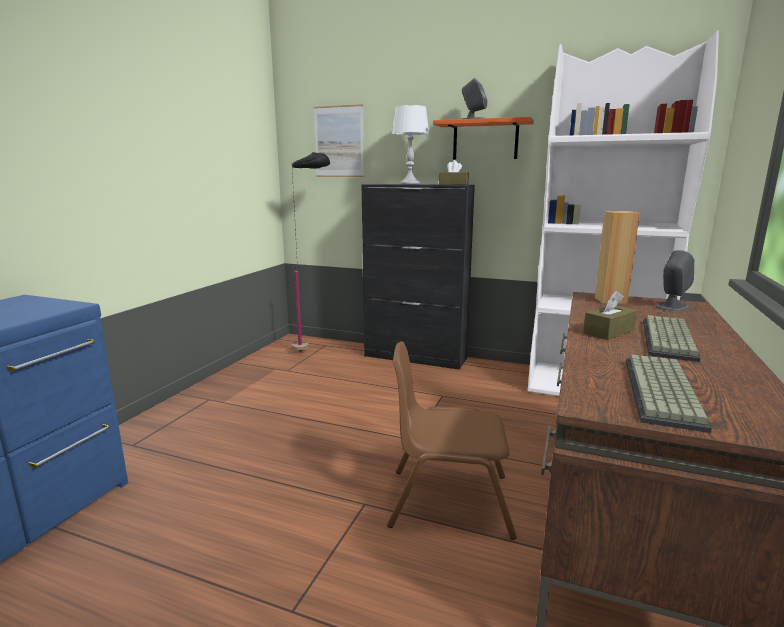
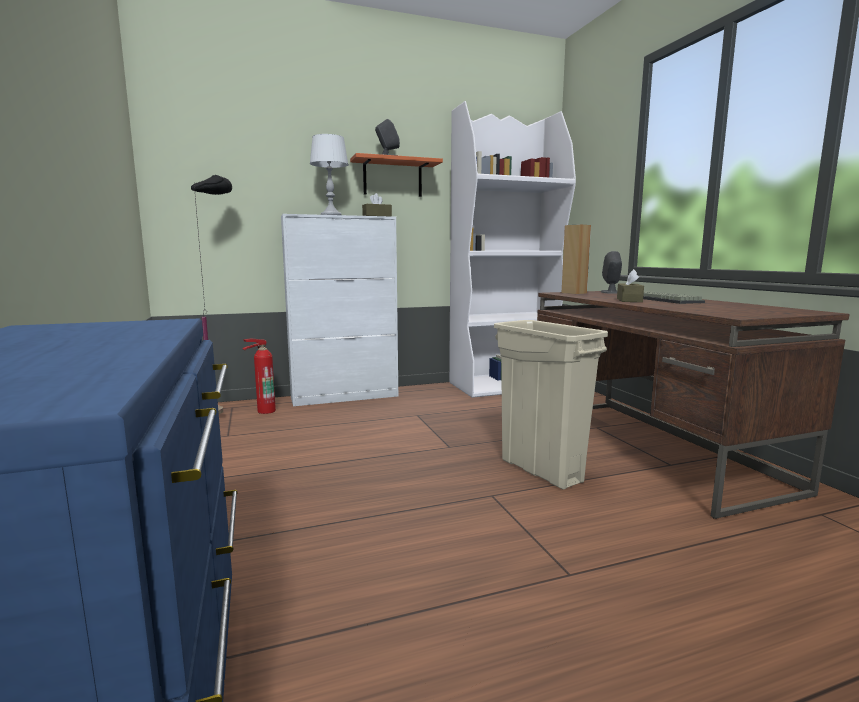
camera: 40 degrees left, 5 degrees down
(339, 142) = (230, 168): picture -> none
(339, 355) = (264, 411): none -> fire extinguisher
(415, 357) = (345, 396): black cabinet -> white cabinet
(449, 501) = (540, 471): brown chair -> beige trash can
(664, 393) = (738, 310): keyboard -> none

